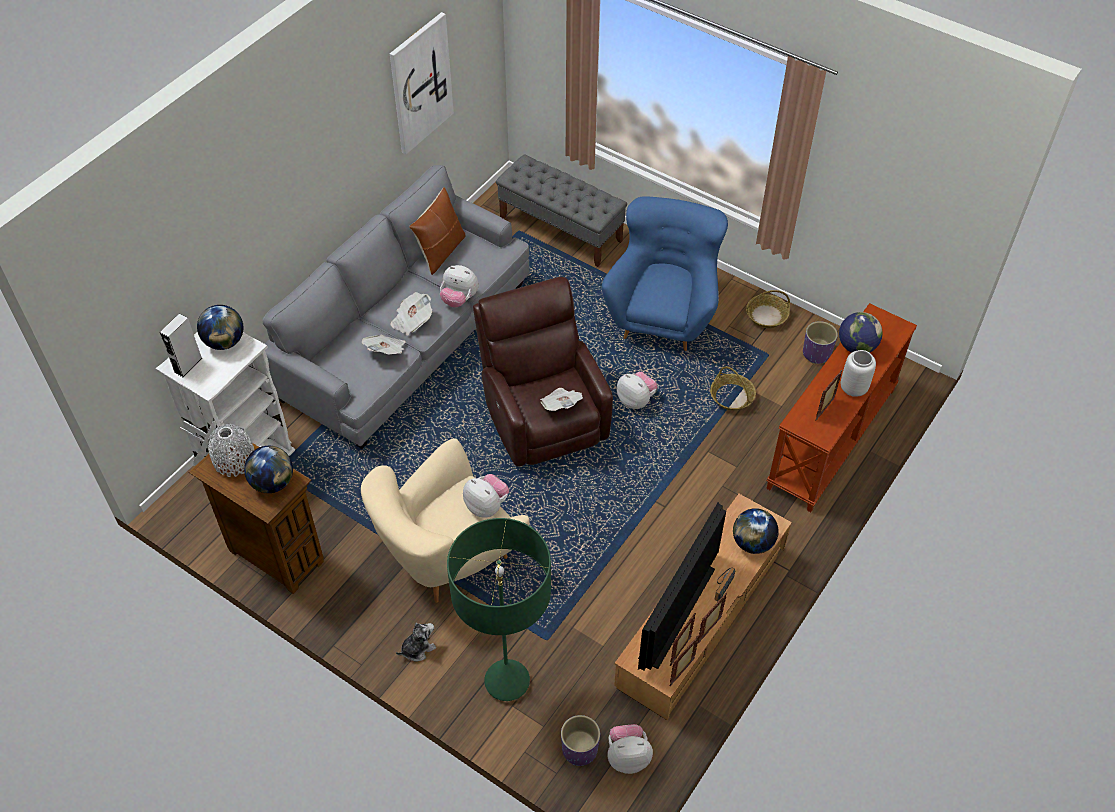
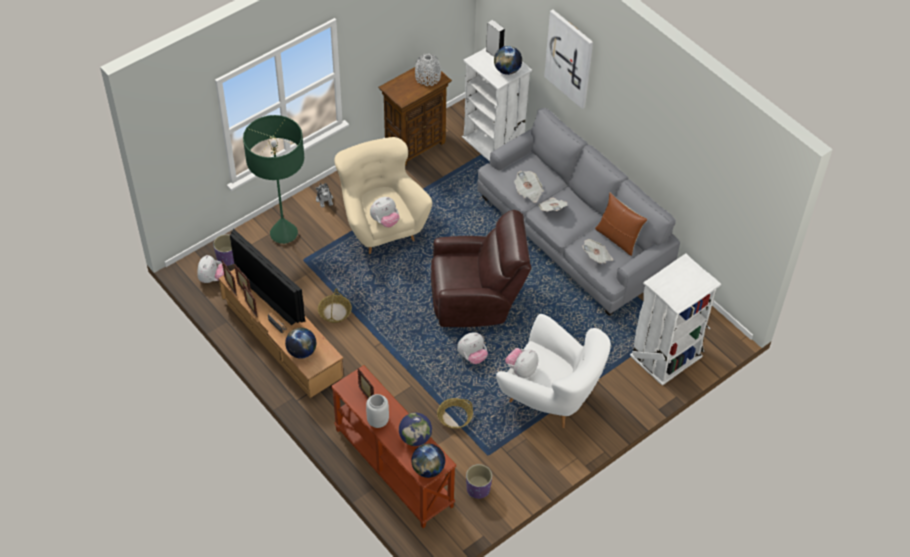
camera: 105 degrees right, 0 degrees up
(273, 483) = (404, 91): globe -> globe (428, 469)
(420, 83) = (699, 171): picture -> picture (569, 58)
(459, 299) = (567, 240): plush toy -> plush toy (521, 370)
(561, 229) = (665, 356): grey bench -> white bookcase
(561, 406) = (449, 275): newspaper -> newspaper (597, 257)
(663, 315) = (550, 398): blue armchair -> white armchair
(766, 316) = (528, 468): basket -> basket (334, 312)

